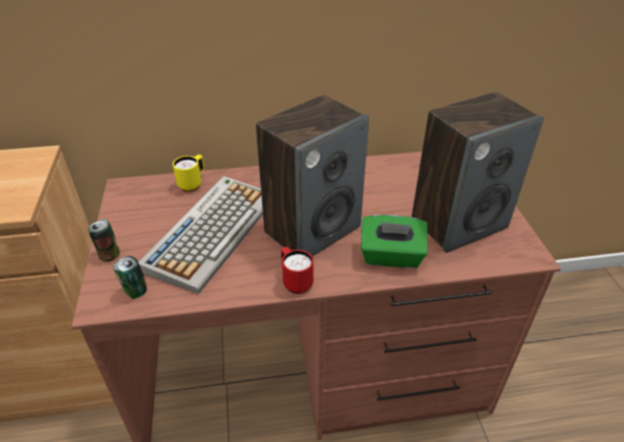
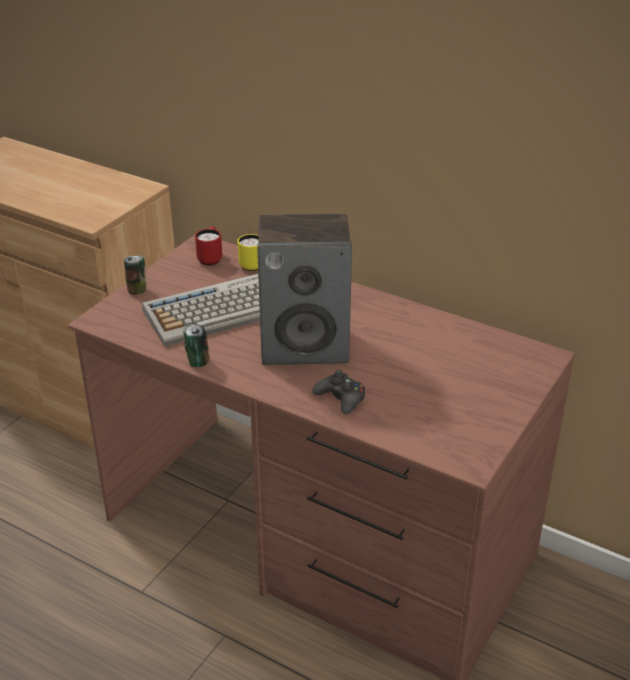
camera: 40 degrees right, 5 degrees down
(135, 292) = (126, 323): can -> can (197, 362)
(295, 282) = (241, 375): red mug -> red mug (210, 258)
(391, 256) = (341, 398): green tissue box -> black game controller
(459, 223) = (443, 406): speaker -> none

